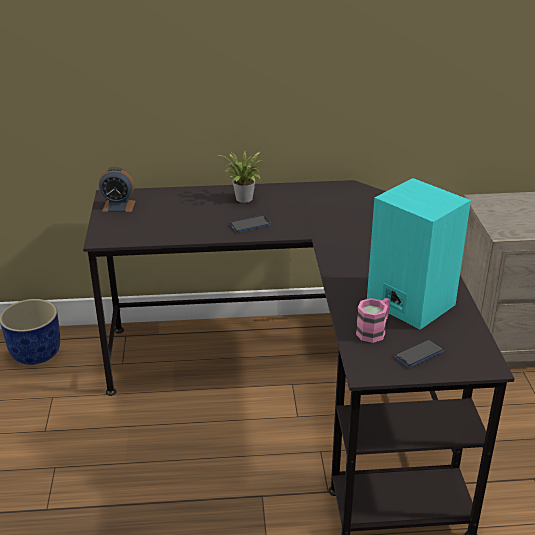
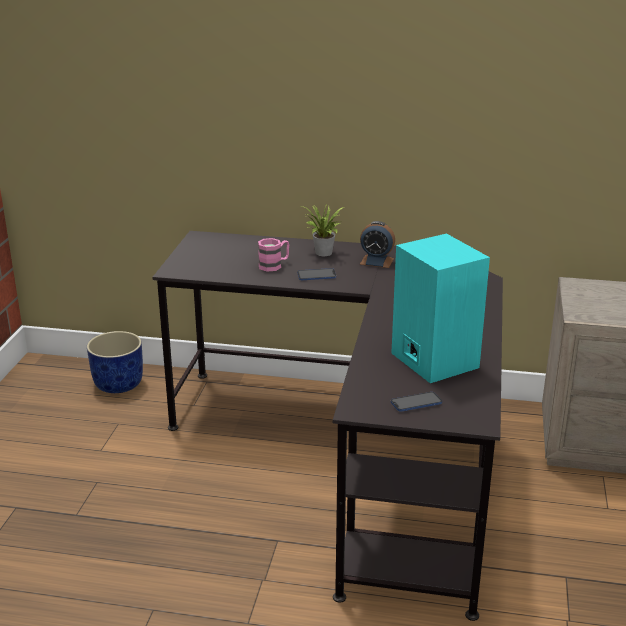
camera: 15 degrees right, 5 degrees down
(118, 206) = (202, 246): alarm clock -> alarm clock (376, 261)
(374, 330) = (384, 377): pink mug -> pink mug (274, 265)

